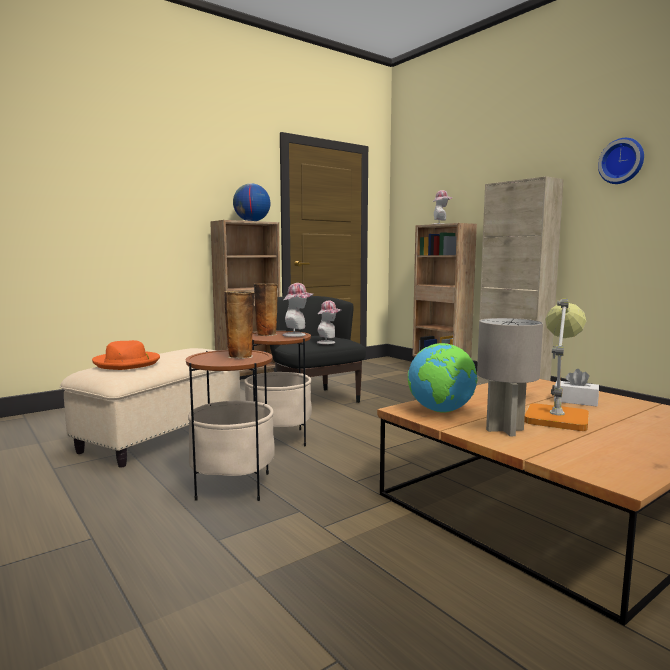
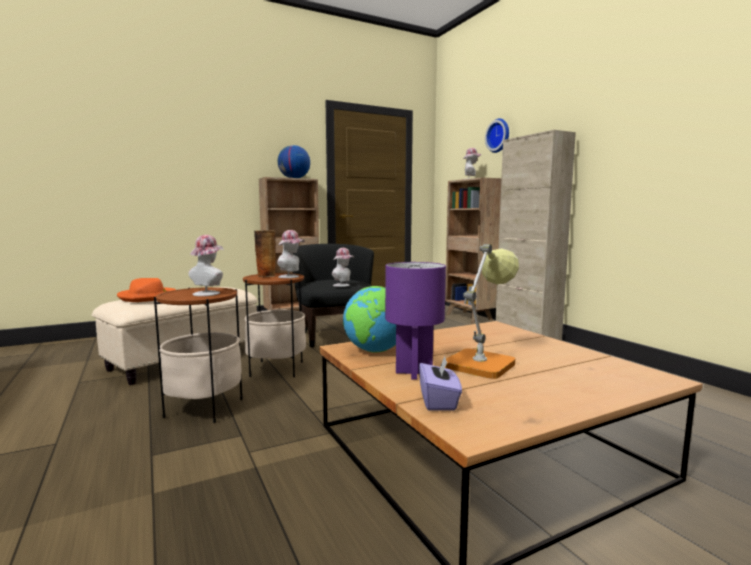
camera: 10 degrees right, 0 degrees up
(241, 356) = (209, 293): vase -> hat
(505, 430) = (414, 372): grey table lamp -> purple table lamp
(560, 455) = (439, 401): none -> purple tissue box
(575, 401) = (520, 348): white tissue box -> none
(622, 161) = (629, 111): wall clock -> wall clock (499, 136)

